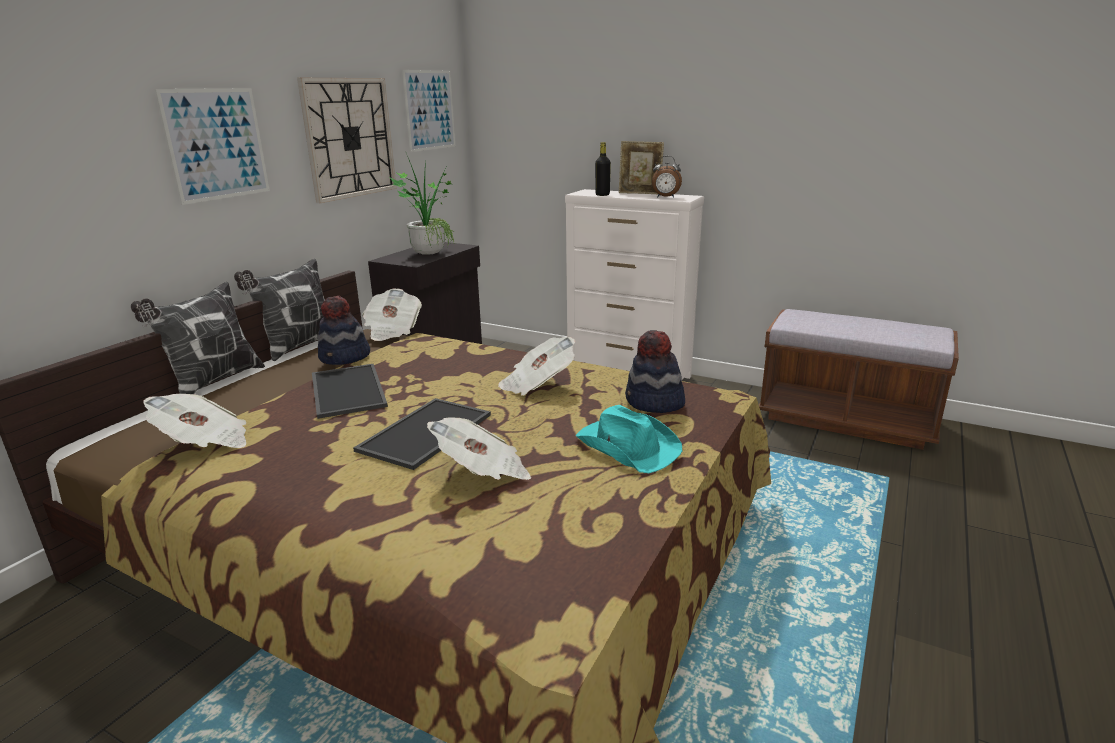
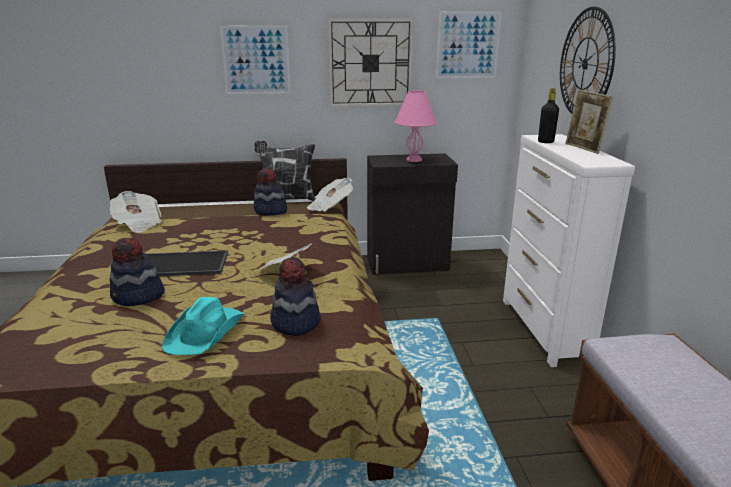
camera: 55 degrees right, 0 degrees up
(213, 381) = (219, 200): pillow -> none
(346, 390) = (223, 227): tray -> none
(429, 252) = (414, 160): potted plant -> pink table lamp
(483, 472) = (138, 296): newspaper -> hat
(599, 118) = (585, 63): none -> wall clock
(665, 197) = (587, 157): alarm clock -> none

